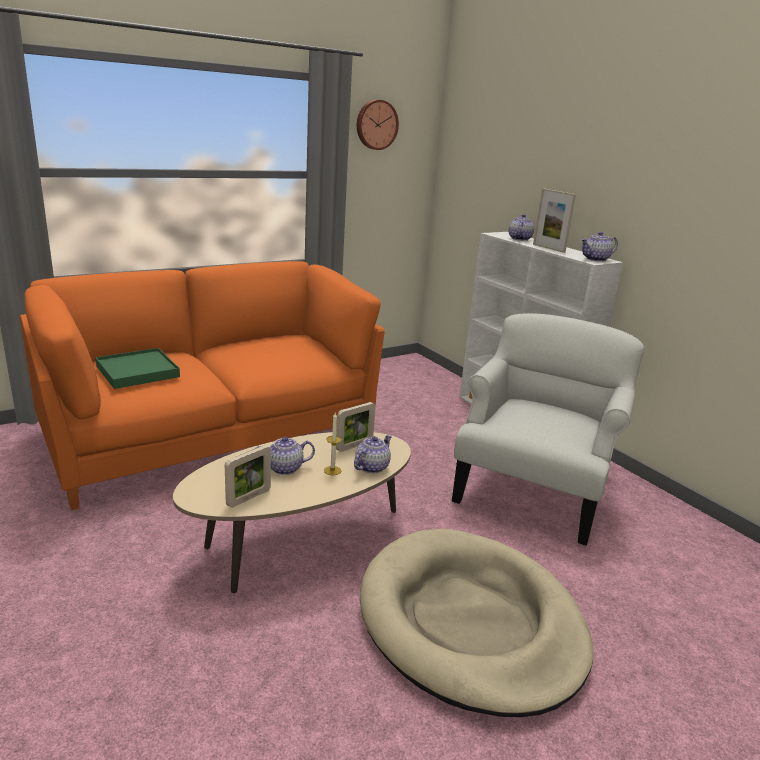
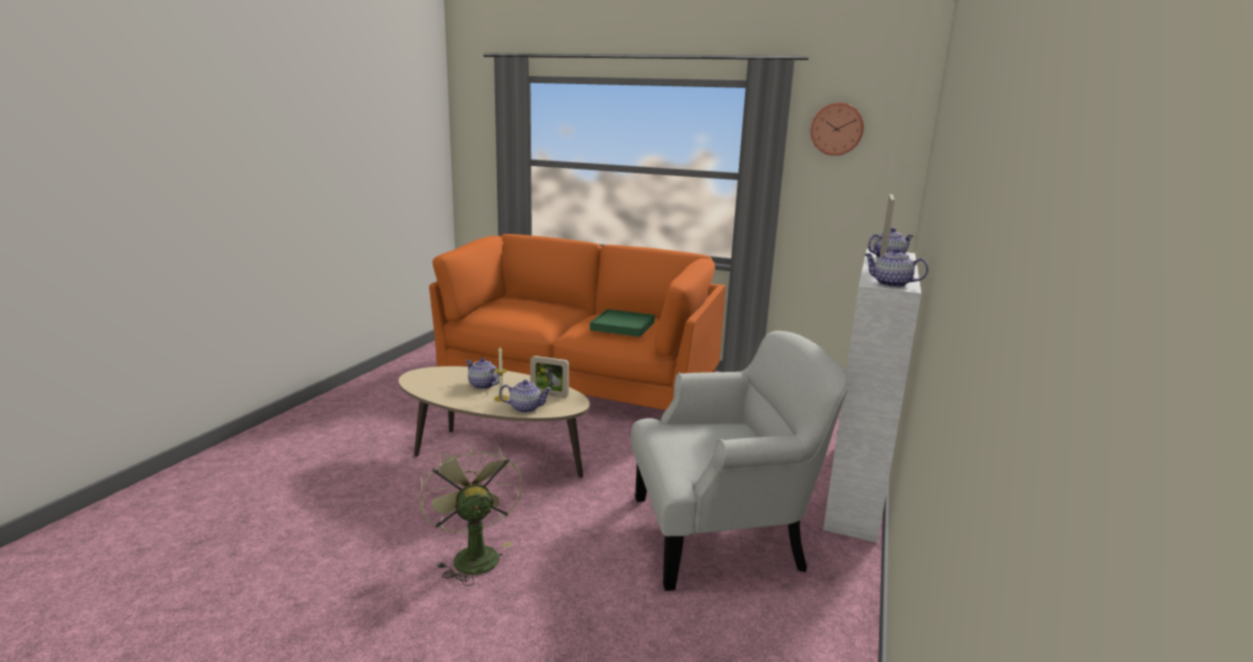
camera: 55 degrees right, 5 degrees down
(138, 371) = (518, 307): green tray -> green tray (623, 326)
(248, 498) = (432, 387): picture frame -> none
(470, 623) = (472, 555): beige dog bed -> green fan

